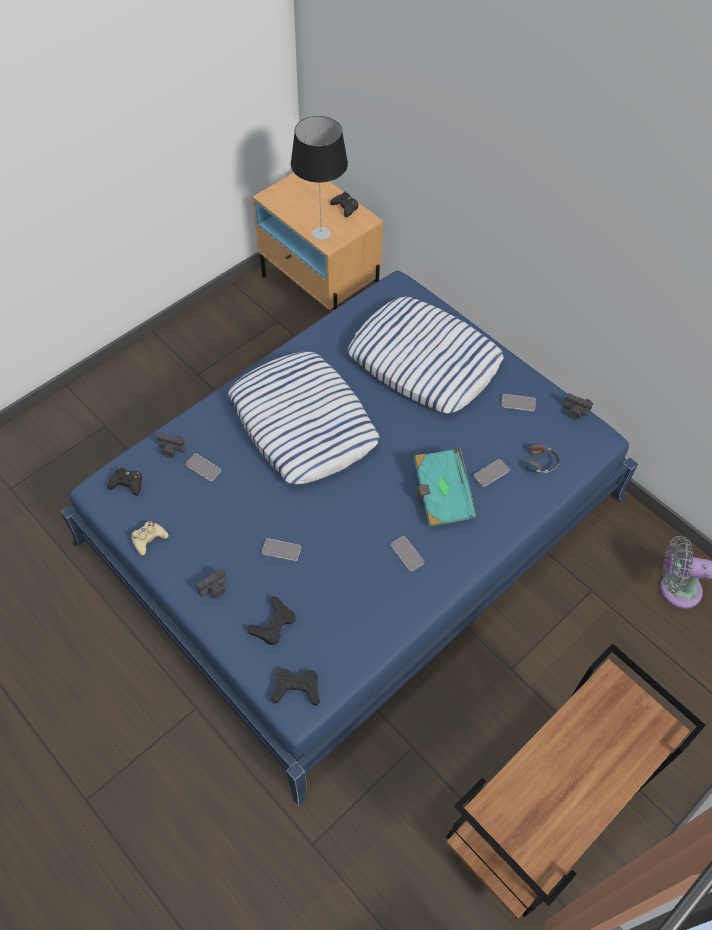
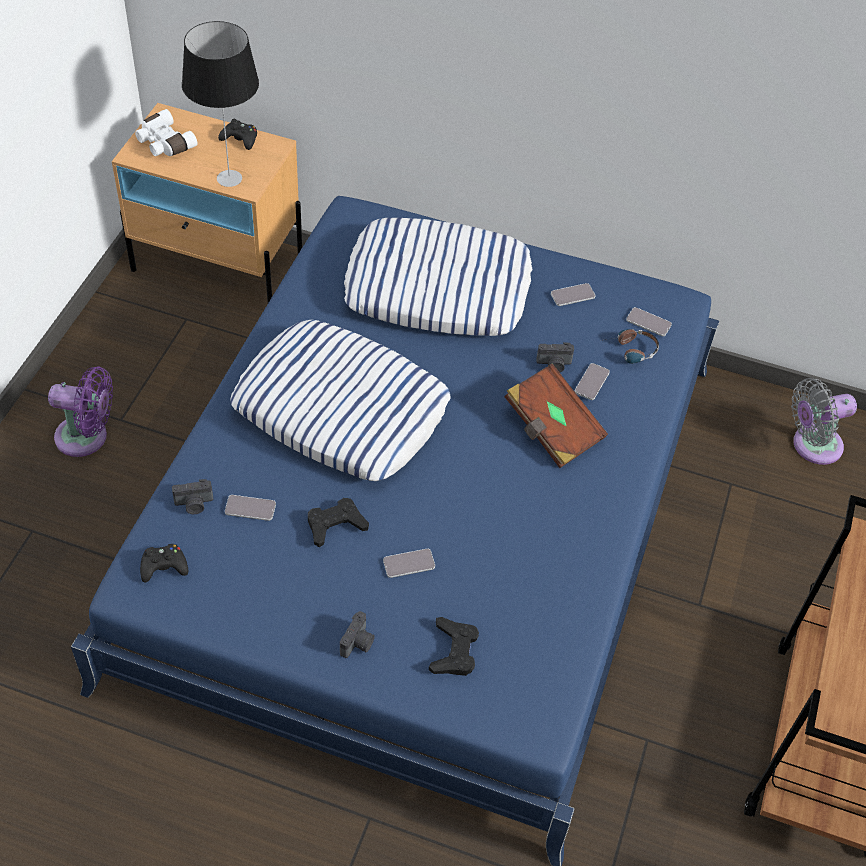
camera: 30 degrees left, 5 degrees down
(149, 539) = (236, 620): beige game controller -> none
(171, 378) = (87, 437): none -> purple fan
(293, 194) = (164, 143): none -> white binoculars
(296, 688) = (527, 710): black game controller -> black game controller (335, 525)
(407, 554) = (554, 507): phone -> phone (648, 322)
(441, 496) = (552, 429): turquoise book -> brown book
(574, 412) = (638, 284): camera -> camera (554, 365)

